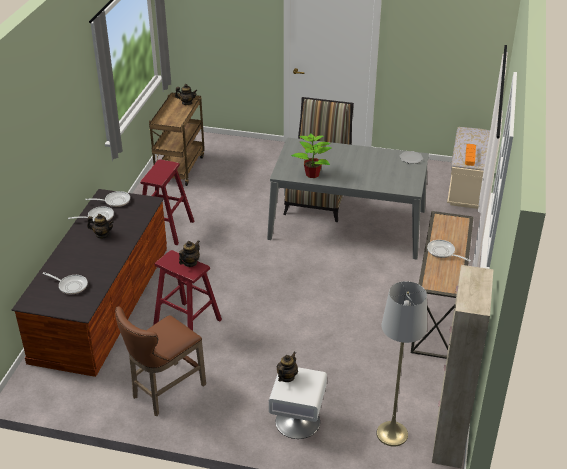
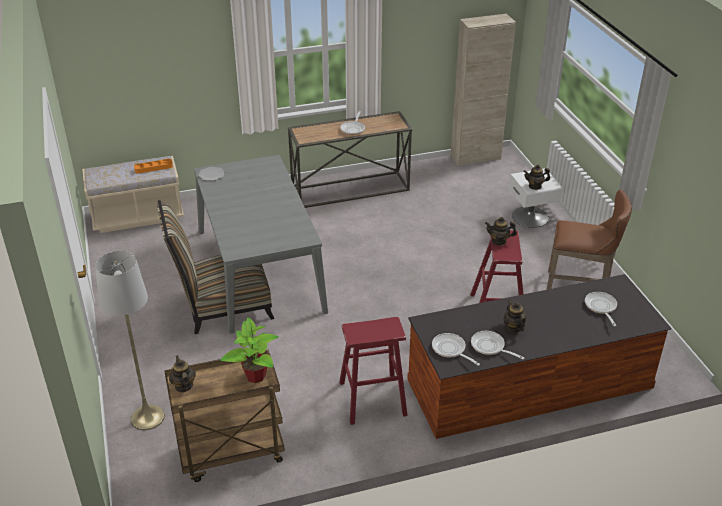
camera: 120 degrees left, 0 degrees up
(313, 174) = (290, 220): potted plant -> potted plant (255, 375)
(392, 434) = (495, 178): grey floor lamp -> grey floor lamp (147, 417)

